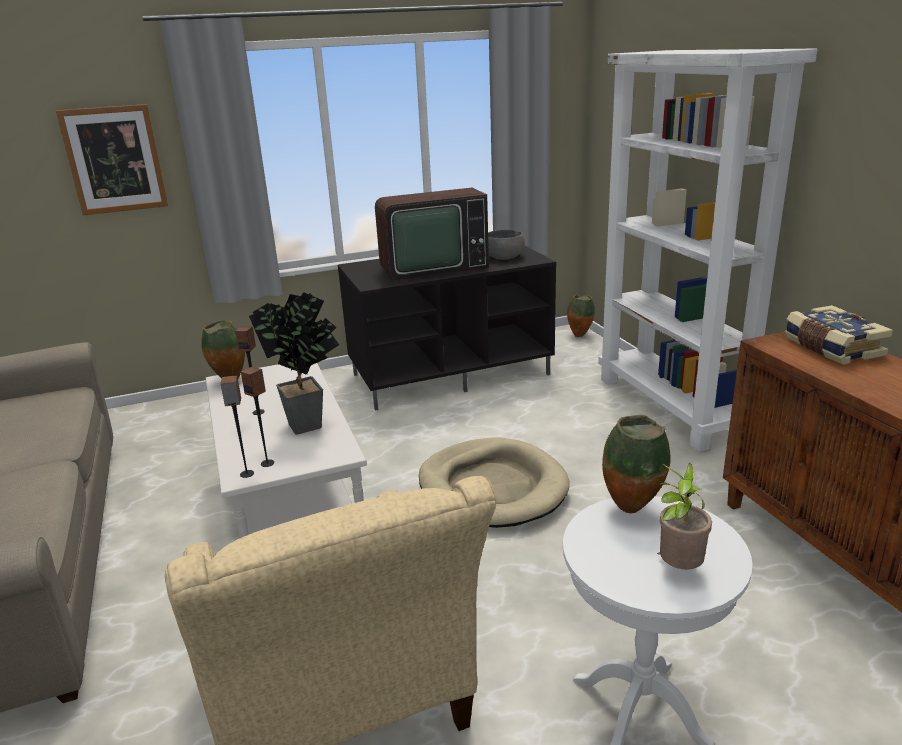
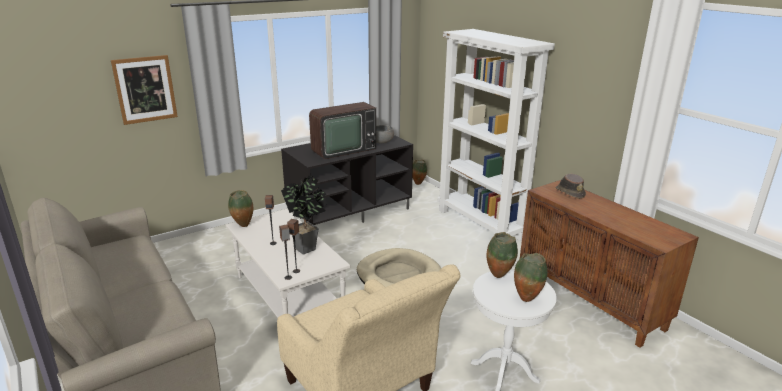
camera: 15 degrees left, 0 degrees up
(677, 568) = (526, 299): potted plant -> vase
(831, 348) = (570, 192): book -> brown hat

